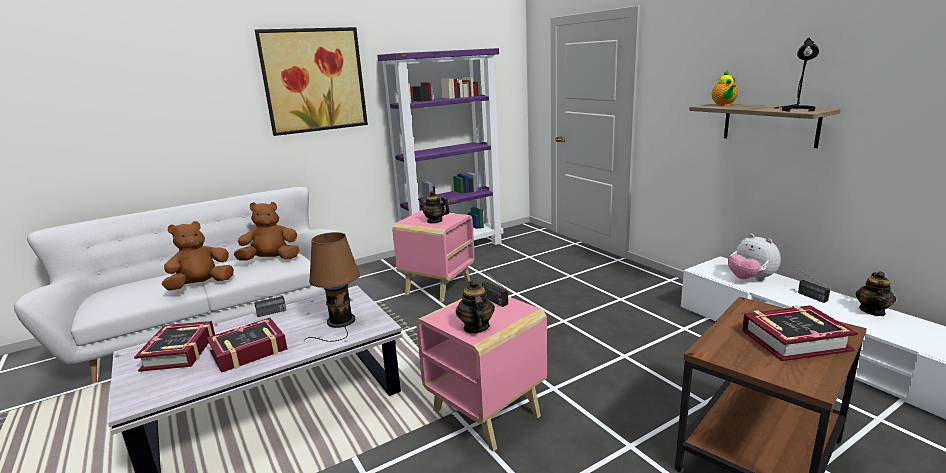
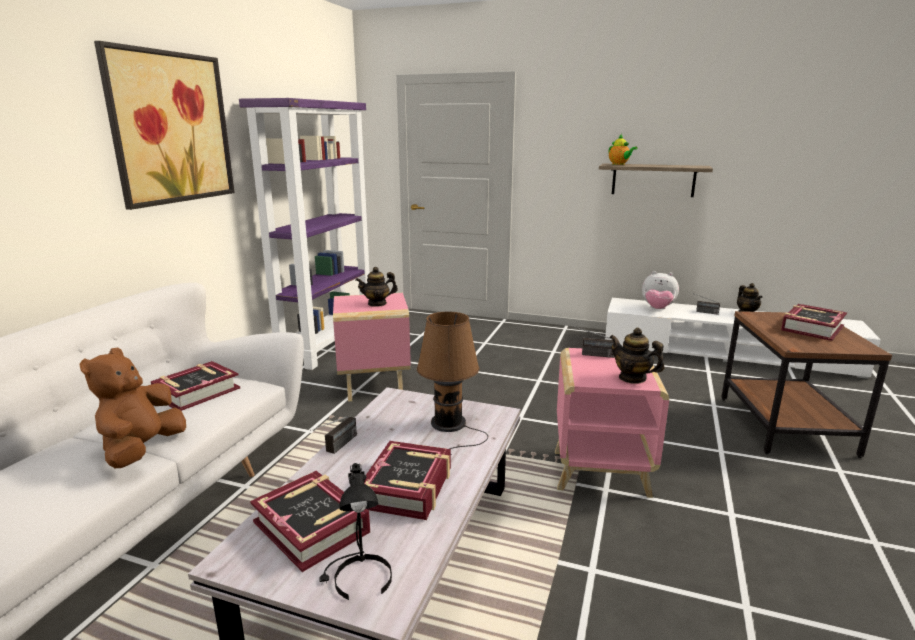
camera: 40 degrees left, 0 degrees up
(271, 260) = (197, 392): brown plush toy -> book
(795, 110) = (689, 166): black table lamp -> black table lamp (359, 580)

